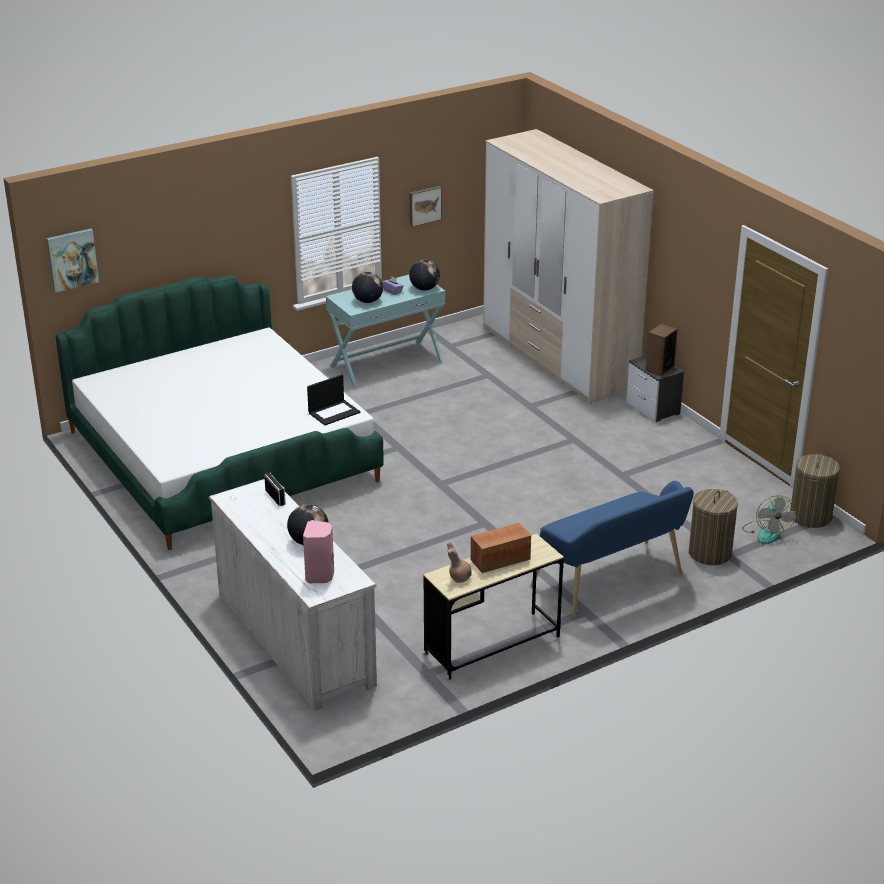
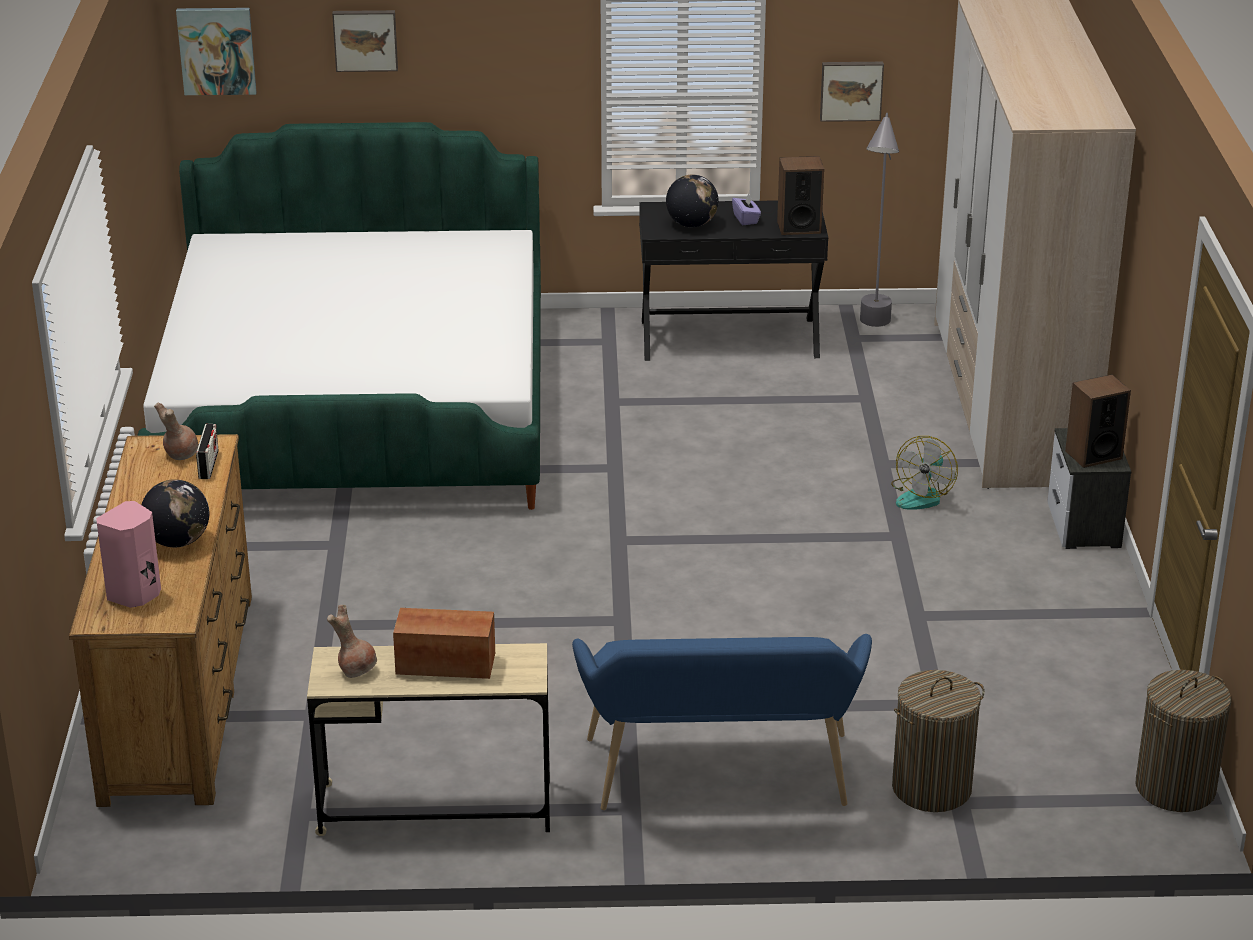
camera: 30 degrees right, 0 degrees up
(161, 233) = (365, 39): none -> picture
(252, 497) = (180, 454): none -> brown vase
(295, 638) = (179, 695): white dresser -> brown dresser
(334, 412) = (482, 376): laptop -> none
(386, 363) = (729, 338): turquoise console table -> black console table
(424, 289) = (798, 227): globe -> speaker
(456, 340) = (873, 331): none -> grey floor lamp
(766, 532) = (1067, 787): fan -> fan (922, 495)

